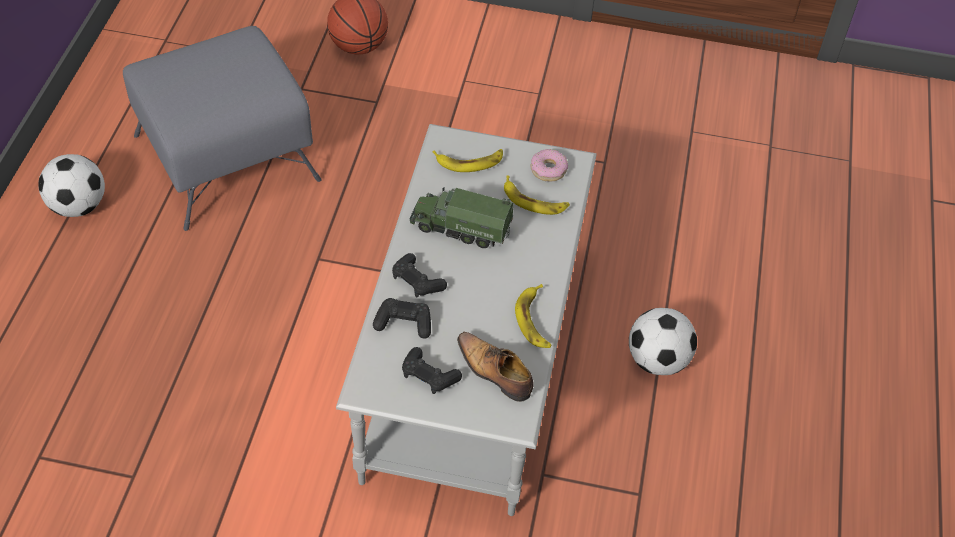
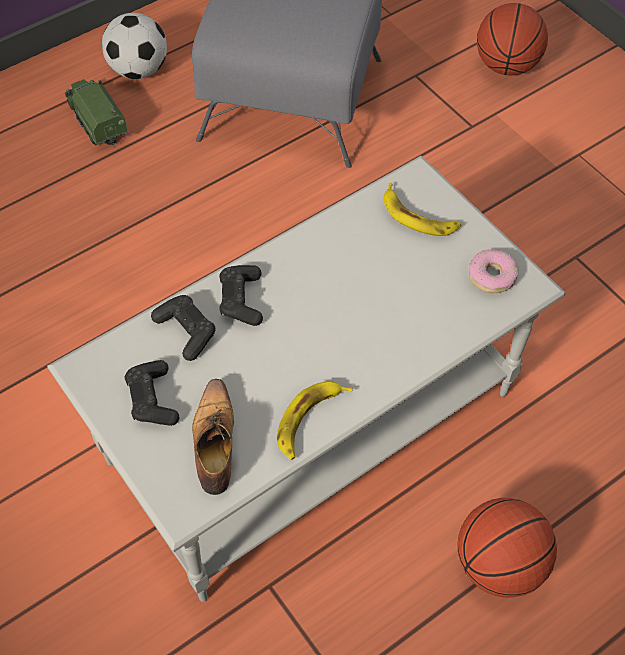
camera: 45 degrees right, 5 degrees up
(460, 227) = (339, 276): toy truck -> toy truck (97, 120)
(534, 201) = (442, 298): banana -> none
(657, 360) = (499, 564): football -> basketball

